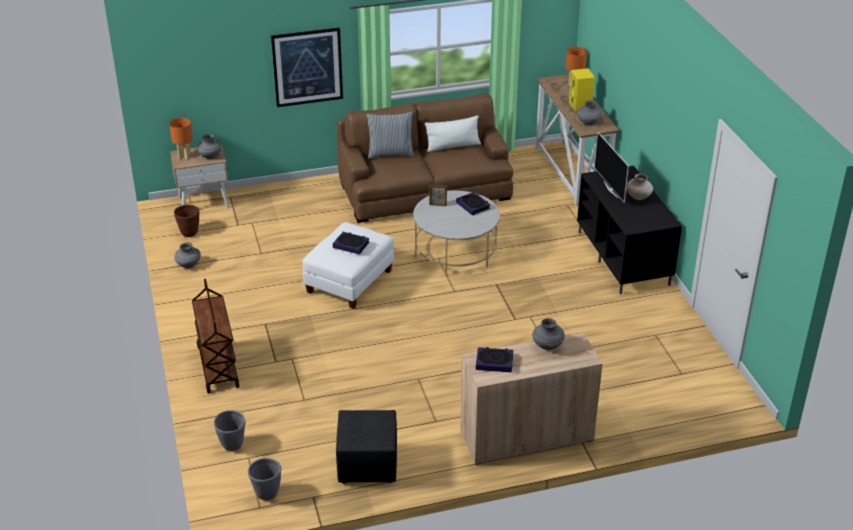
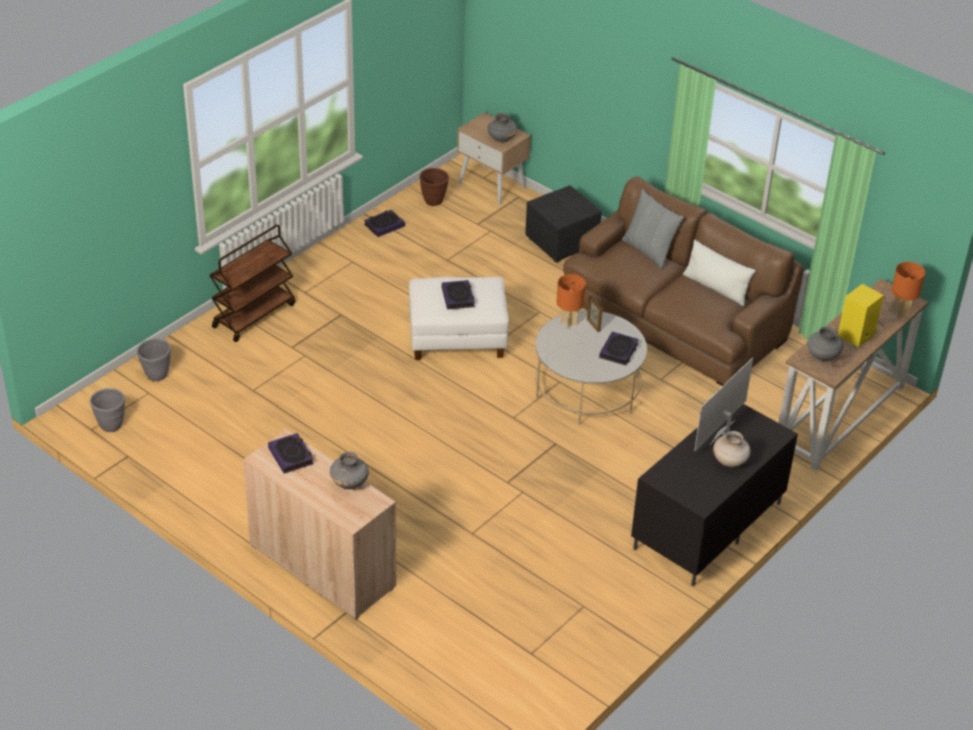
camera: 55 degrees right, 5 degrees up
(184, 156) = (484, 124): orange table lamp -> orange table lamp (568, 323)
(188, 265) = (384, 225): grey vase -> book
(307, 67) = (627, 102): picture -> none
(367, 465) = (194, 472): black ottoman -> black ottoman (560, 243)

